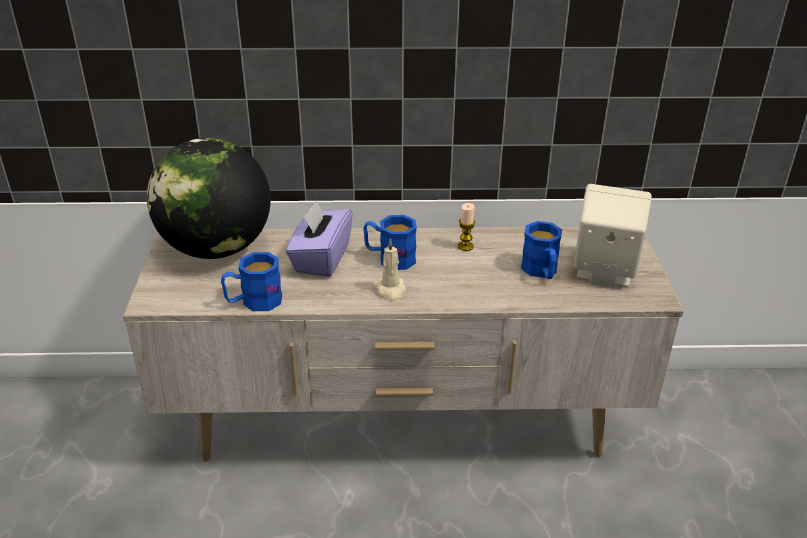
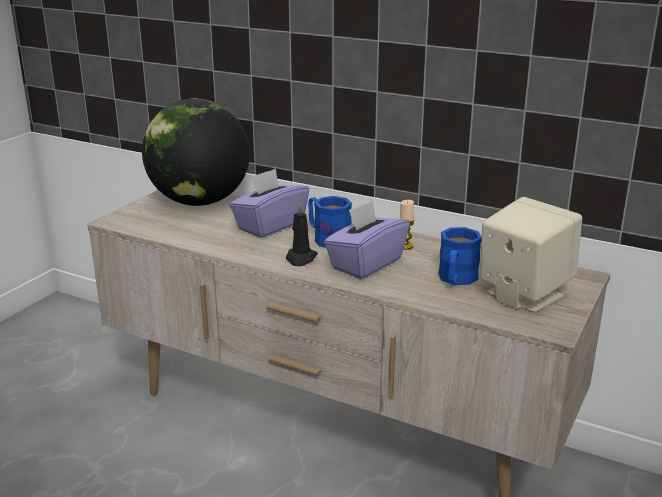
camera: 30 degrees right, 10 degrees down
(254, 302) = (185, 239): blue mug -> none
(391, 290) = (300, 258): beige candle -> black candle
(453, 277) = (366, 264): none -> purple tissue box

